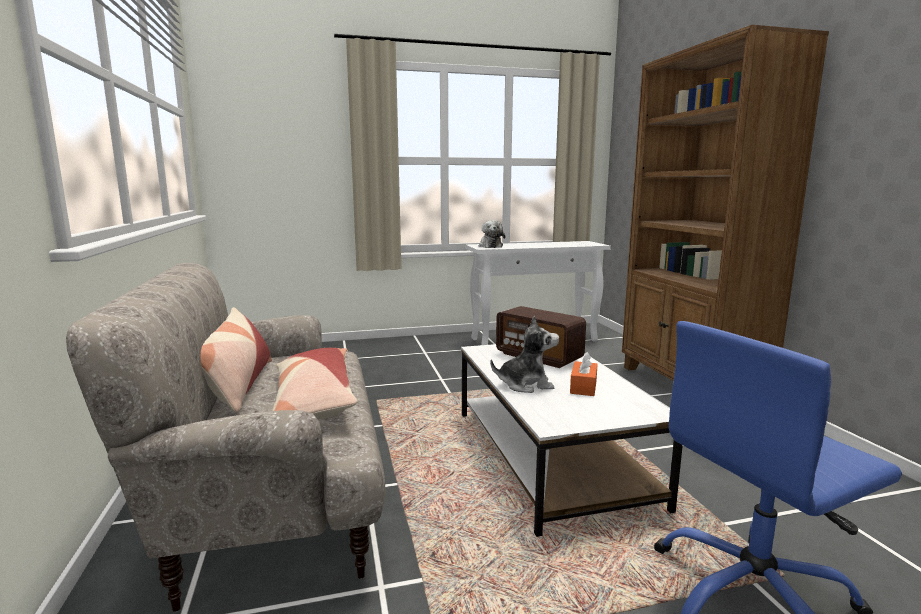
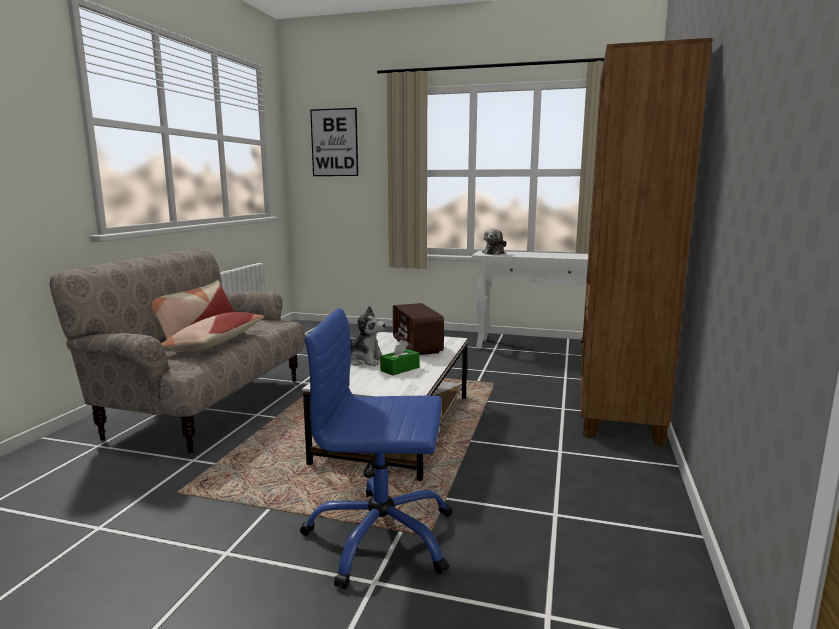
camera: 30 degrees right, 0 degrees up
(272, 119) = (334, 142): none -> picture
(583, 387) = (400, 369): orange tissue box -> green tissue box

